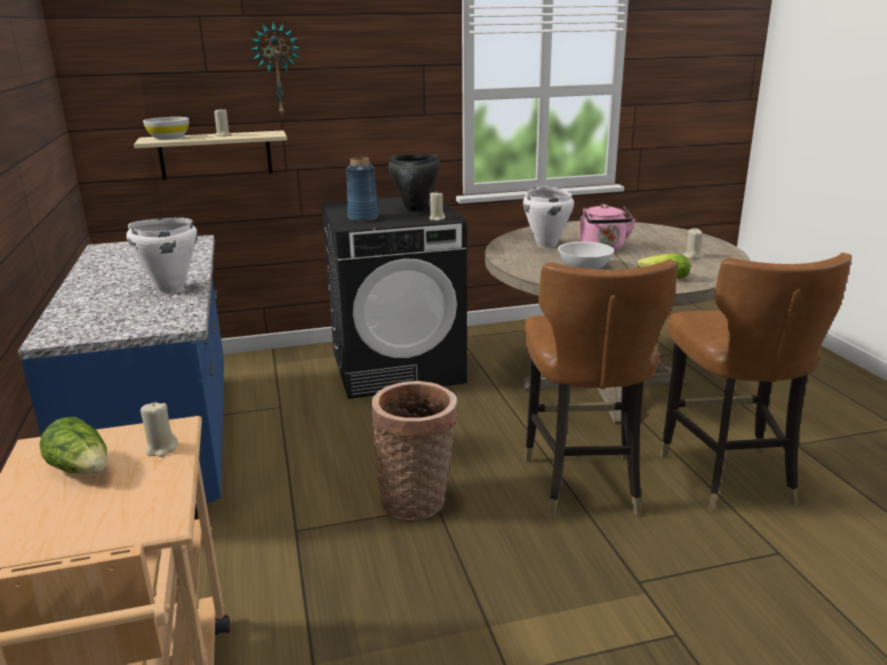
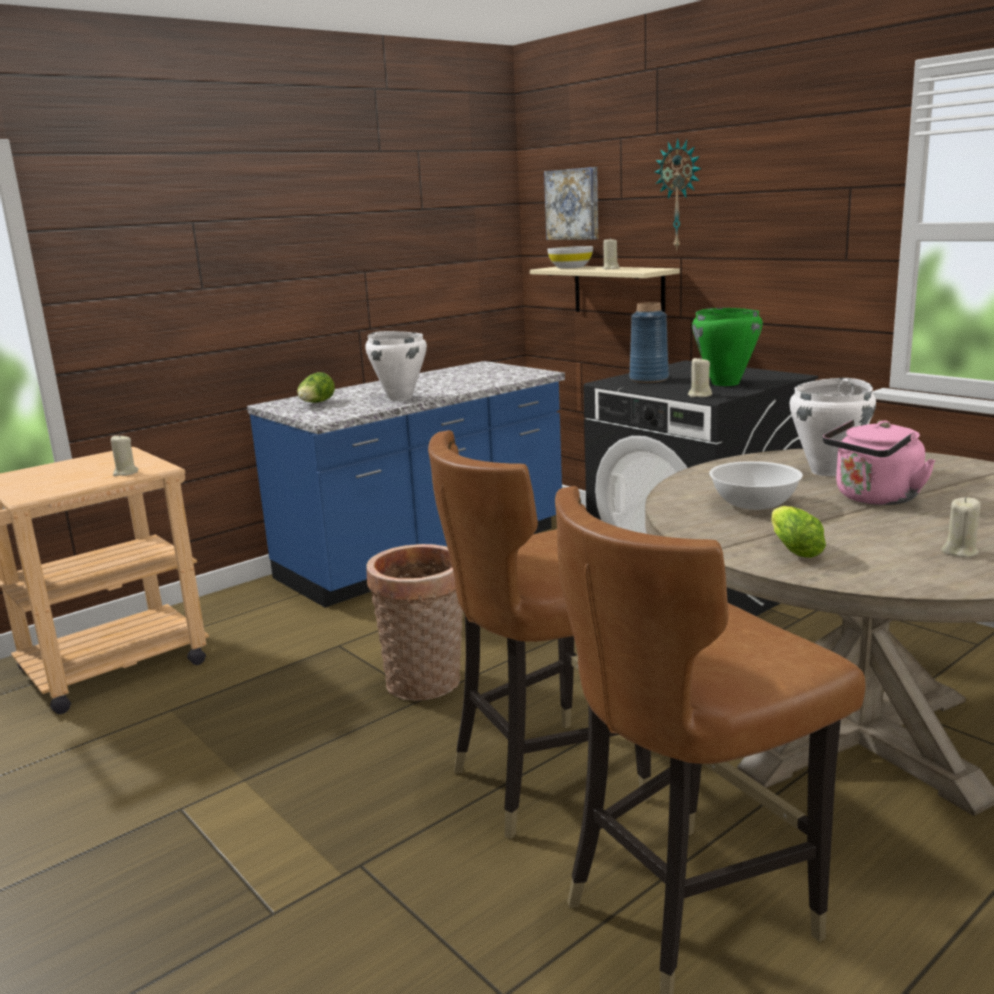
camera: 65 degrees right, 5 degrees down
(82, 469) = (94, 466): lettuce -> lettuce (316, 403)
(145, 77) = (573, 204): none -> picture
(416, 209) = (725, 383): black cooking pot -> green cooking pot

